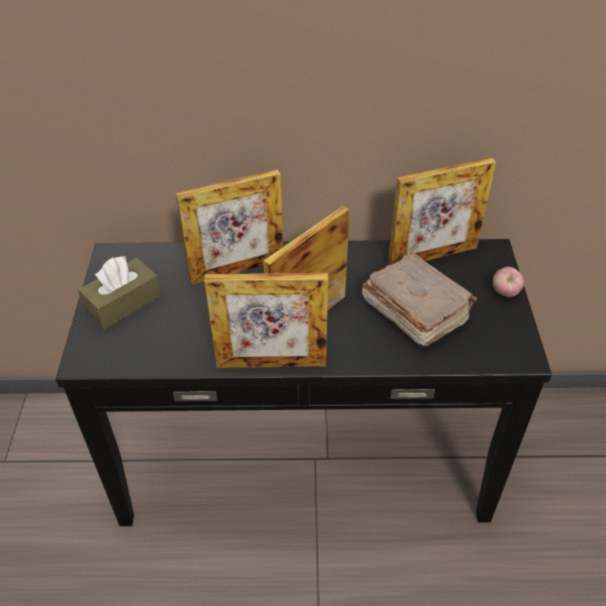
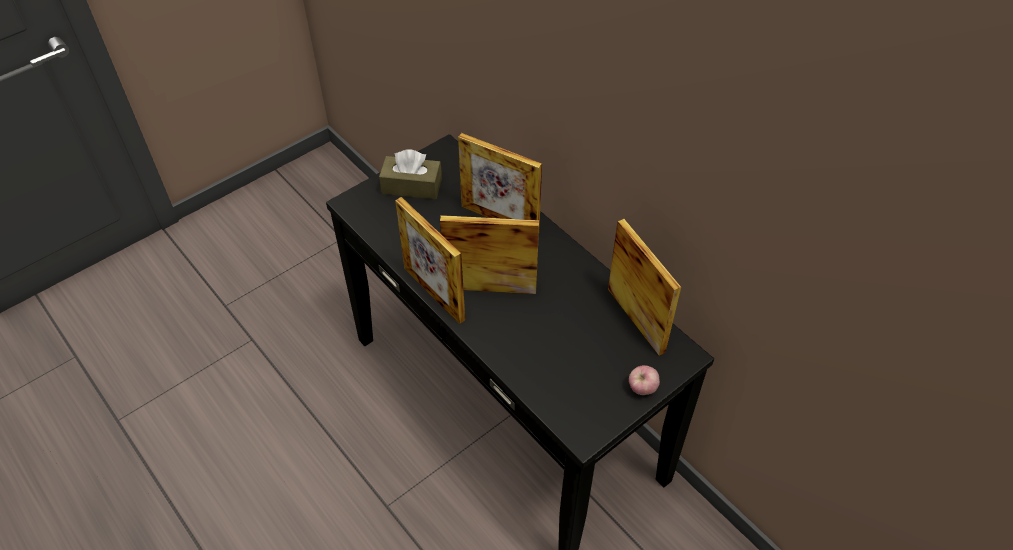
camera: 50 degrees right, 5 degrees up
(414, 311) = (563, 342): brown book -> none
(432, 256) = (635, 320): picture frame -> picture frame turned 150 degrees counterclockwise

